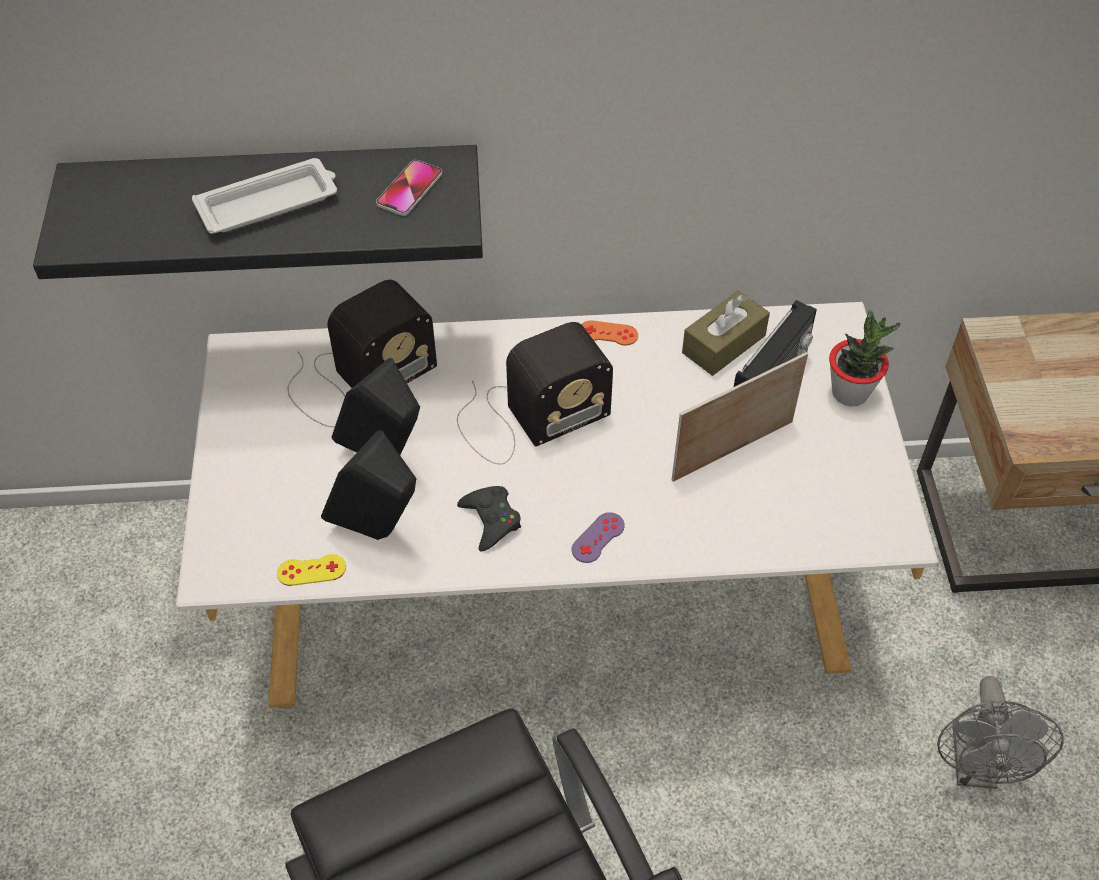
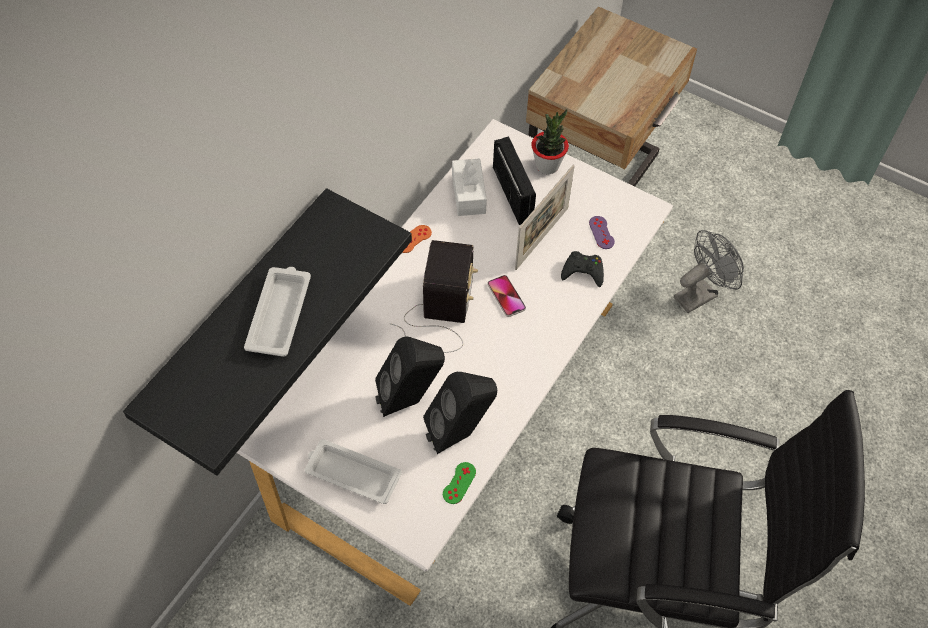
camera: 55 degrees left, 5 degrees up
(248, 463) = (351, 474): none -> white tray
(311, 570) = (459, 483): yellow game controller -> green game controller
(356, 379) = (336, 381): radio -> none
(409, 189) = (334, 239): phone -> phone (506, 296)
(491, 520) = (496, 374): black game controller -> black game controller (583, 271)
(598, 538) = (548, 333): purple game controller -> purple game controller (601, 232)
(723, 344) = (468, 194): brown tissue box -> white tissue box
(732, 450) = (541, 238): picture frame -> picture frame turned 150 degrees counterclockwise
(975, 768) = (700, 293): grey fan -> grey fan turned 75 degrees counterclockwise

